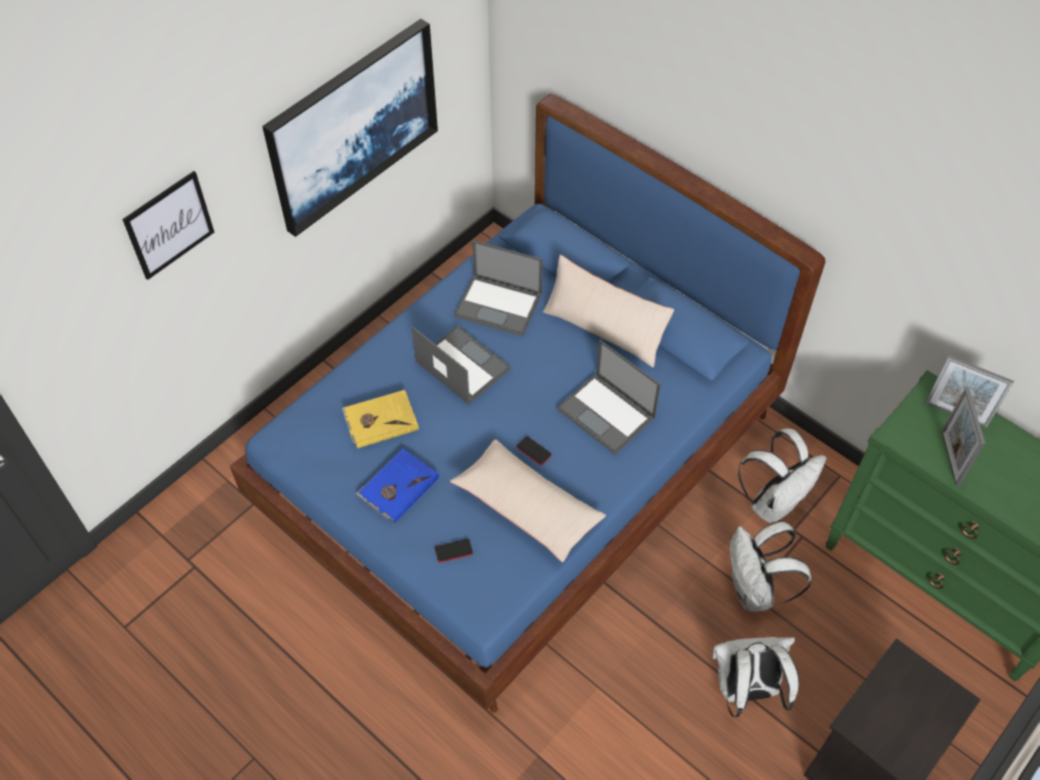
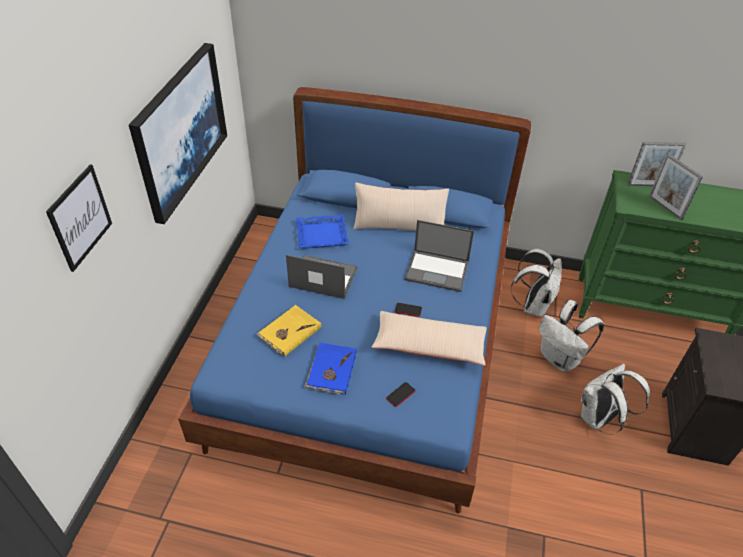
camera: 30 degrees left, 10 degrees down
(499, 305) = (322, 235): laptop -> blue tray

